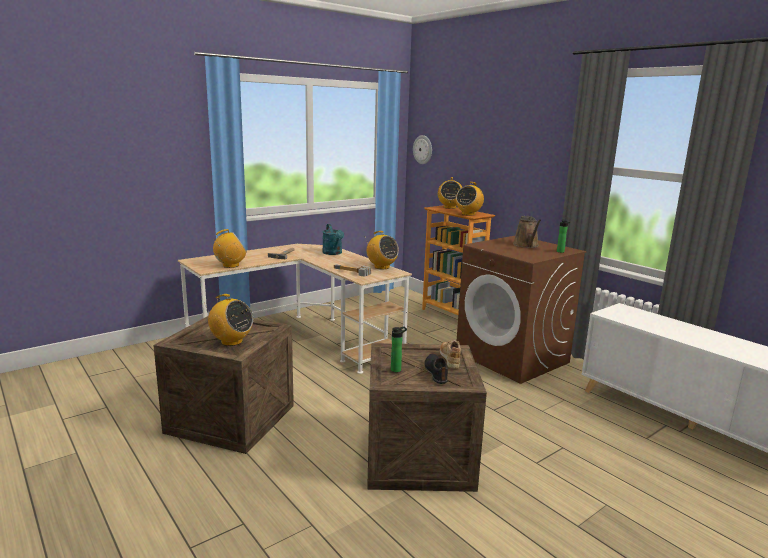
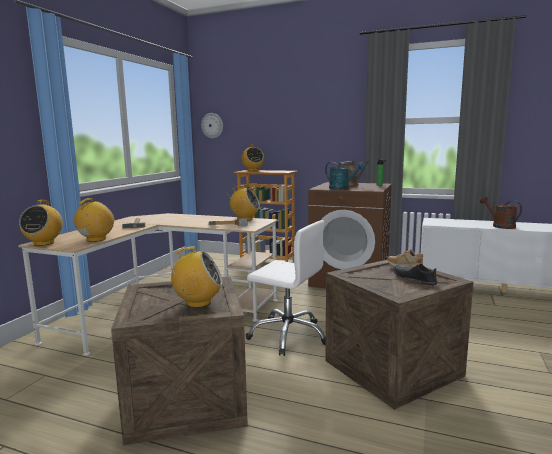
camera: 30 degrees left, 5 degrees down
(333, 253) = (181, 217): turquoise watering can -> turquoise watering can (342, 188)
(369, 395) = (288, 335): none -> white office chair
(397, 369) = (384, 284): bottle -> none
(468, 214) = (278, 171): radio -> radio (44, 243)
(694, 338) = (500, 226): none -> brown watering can

